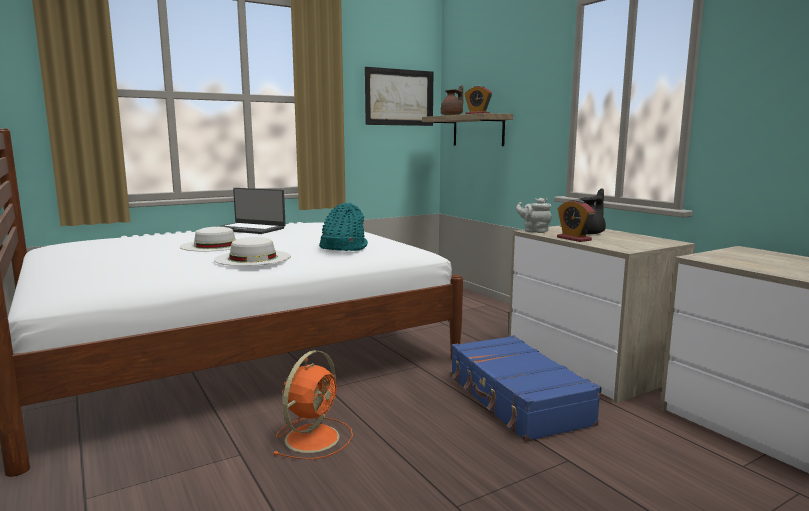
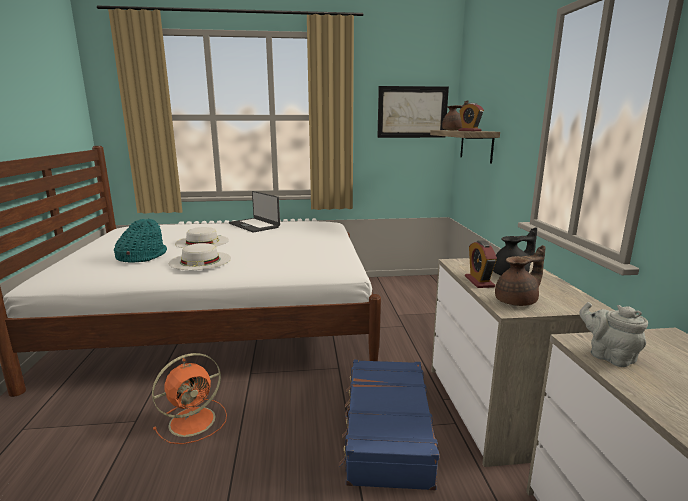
camera: 25 degrees right, 5 degrees up
(343, 248) = (282, 257): turquoise hat -> turquoise hat (142, 256)
(534, 231) = (458, 263): grey teapot -> grey teapot (608, 356)
(623, 245) = (517, 301): none -> brown teapot

